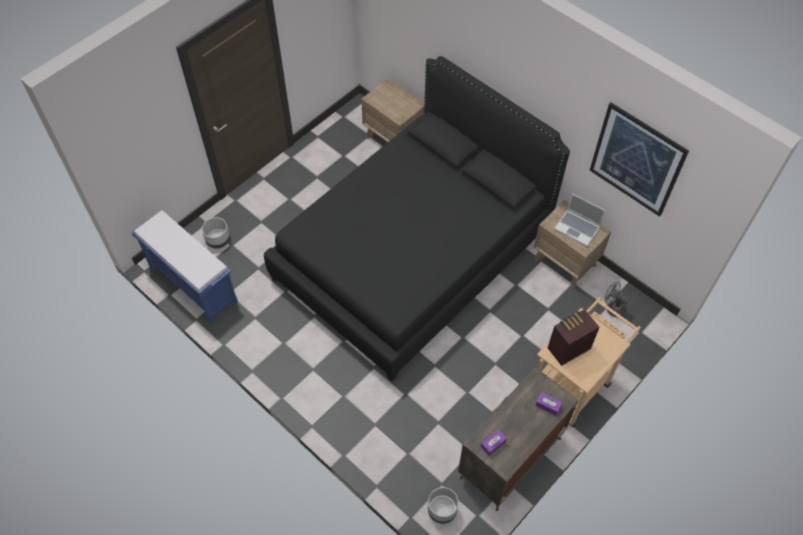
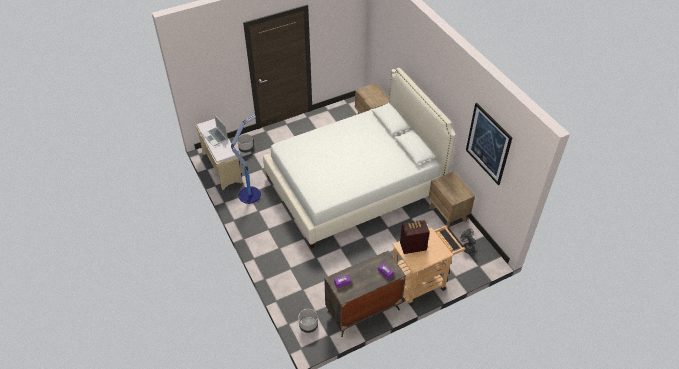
camera: 20 degrees right, 10 degrees down
(192, 284) = (221, 167): blue bench -> beige bench
(259, 318) = (250, 194): none -> floor lamp
(412, 254) = (354, 185): black bed -> white bed
(577, 228) = (454, 188): laptop -> laptop (215, 137)

